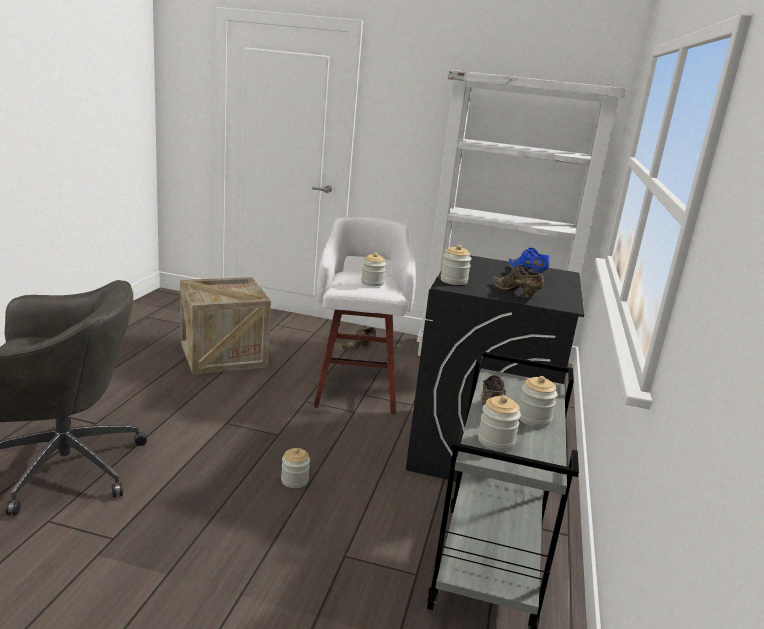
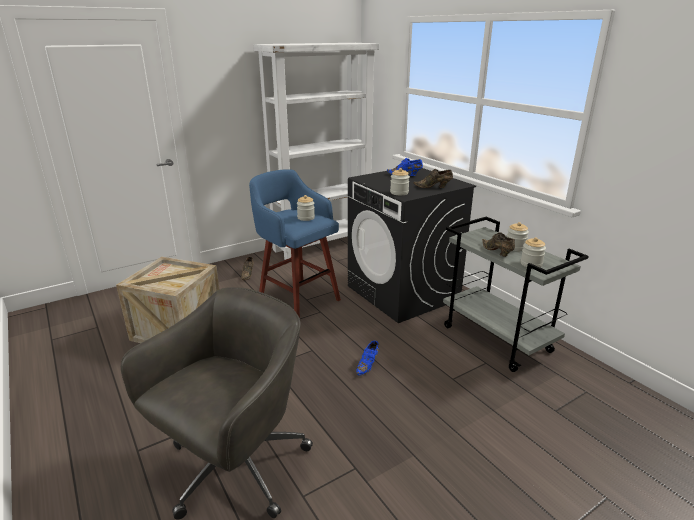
camera: 45 degrees left, 5 degrees up
(294, 480) = (368, 365): jar -> blue shoe
(356, 390) = (297, 299): white stool -> blue stool

